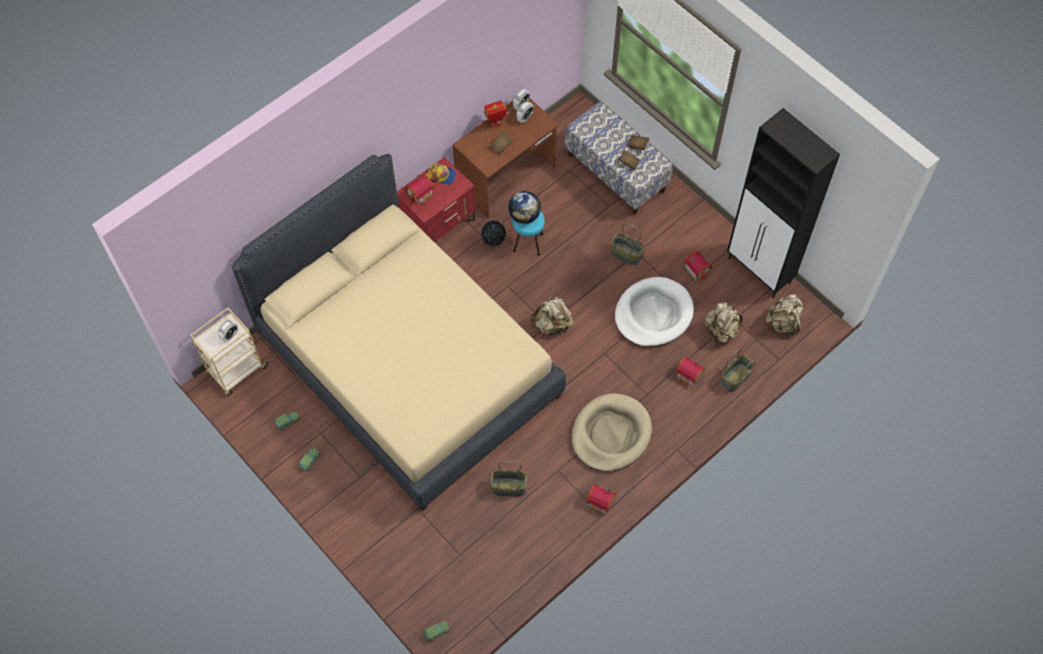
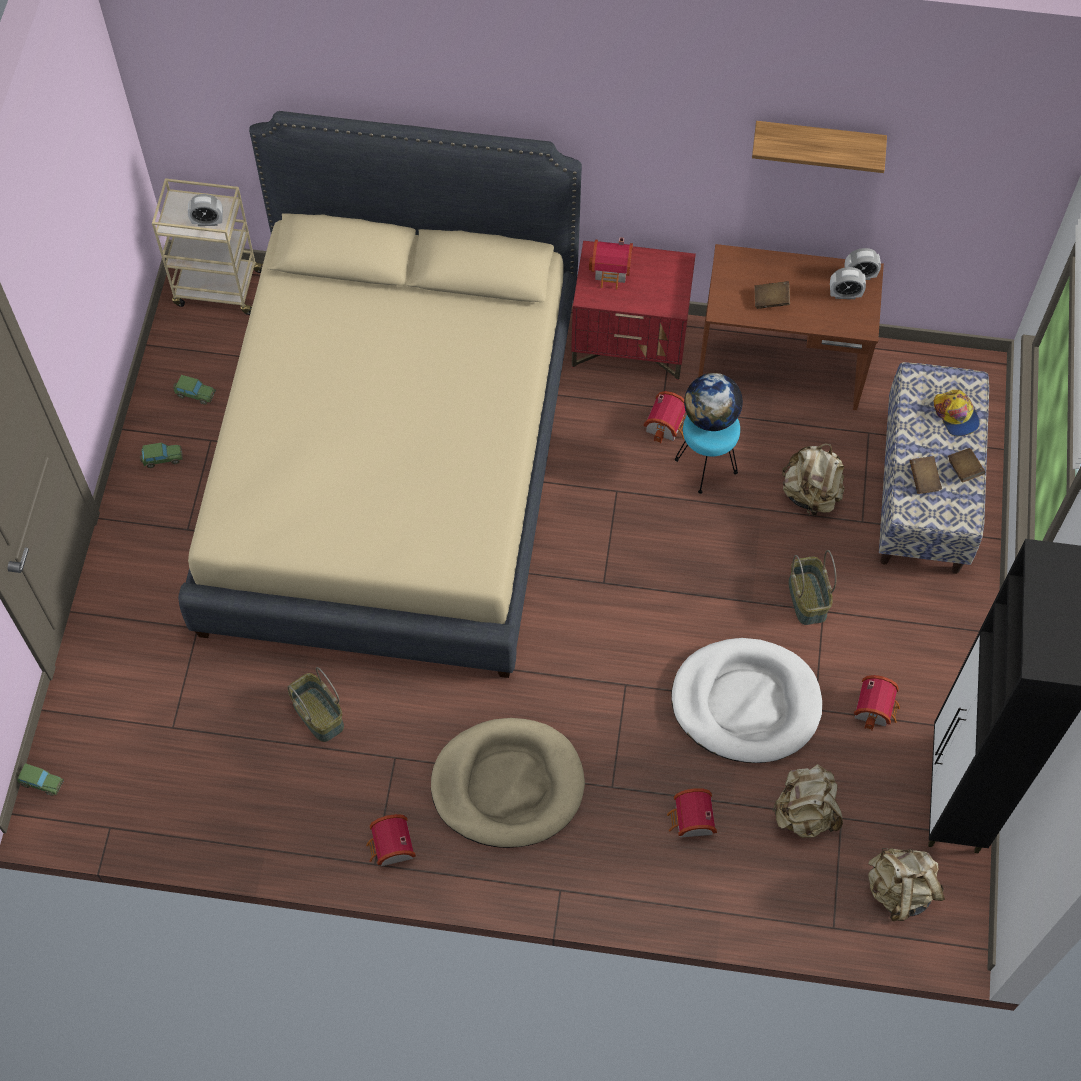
camera: 50 degrees right, 0 degrees up
(441, 175) = (663, 272): cap -> cap (956, 415)
(482, 59) = (818, 143): none -> shelf
(493, 241) = (667, 424): globe -> toy house
(495, 124) = (797, 269): toy robot -> none
(552, 324) = (609, 588): beige backpack -> beige backpack (811, 494)
(735, 378) = (746, 889): basket -> none

